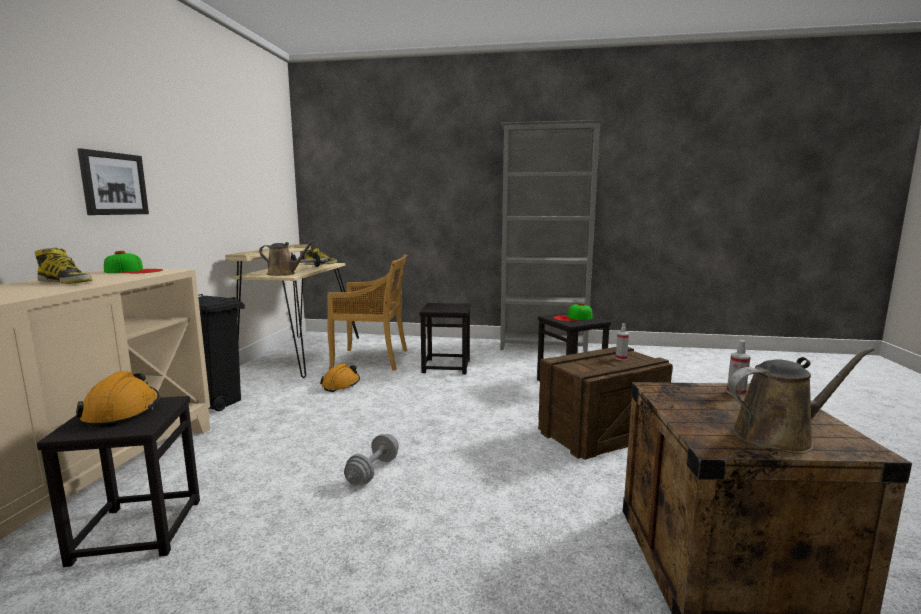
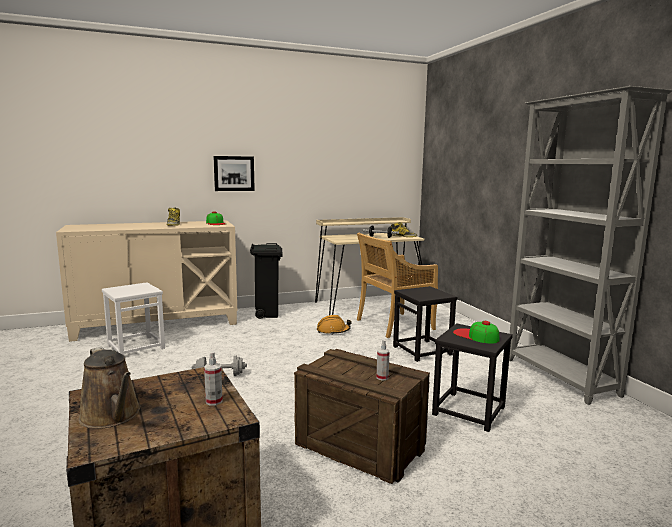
camera: 60 degrees right, 0 degrees up
(122, 411) = (136, 288): orange hard hat -> none
(137, 530) = (136, 347): black stool -> white stool
(284, 274) = (345, 239): brown watering can -> none
(372, 359) = (393, 325): beige chair -> beige chair turned 90 degrees clockwise

